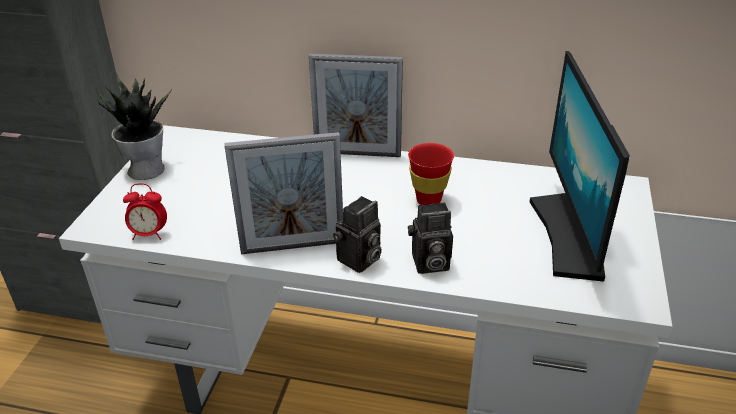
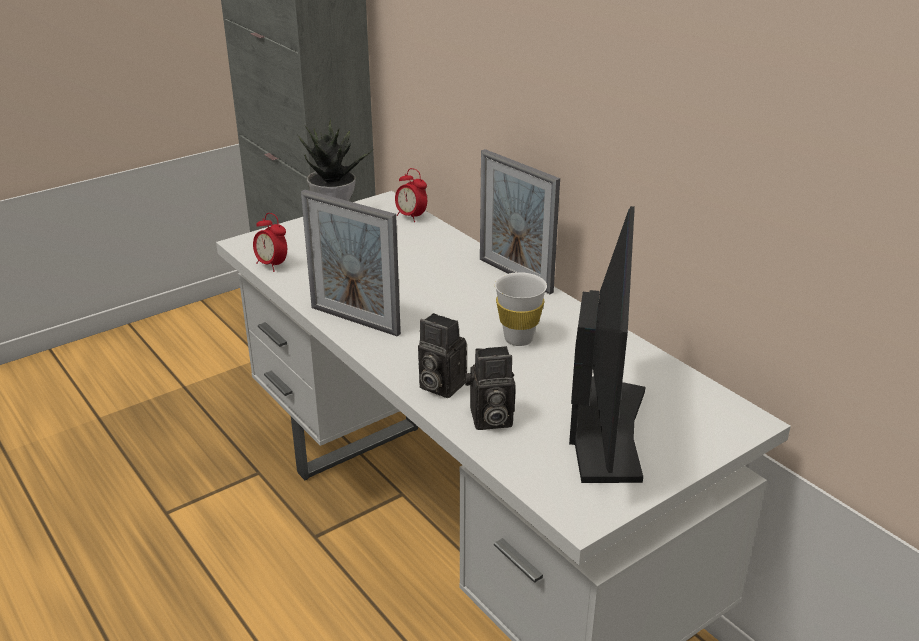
camera: 40 degrees right, 5 degrees down
(211, 140) = (411, 217): none -> alarm clock
(359, 261) = (388, 355): camera -> camera (489, 419)
(428, 200) = (518, 339): red cup -> white cup
(570, 236) = (606, 430): monitor -> monitor turned 150 degrees clockwise

